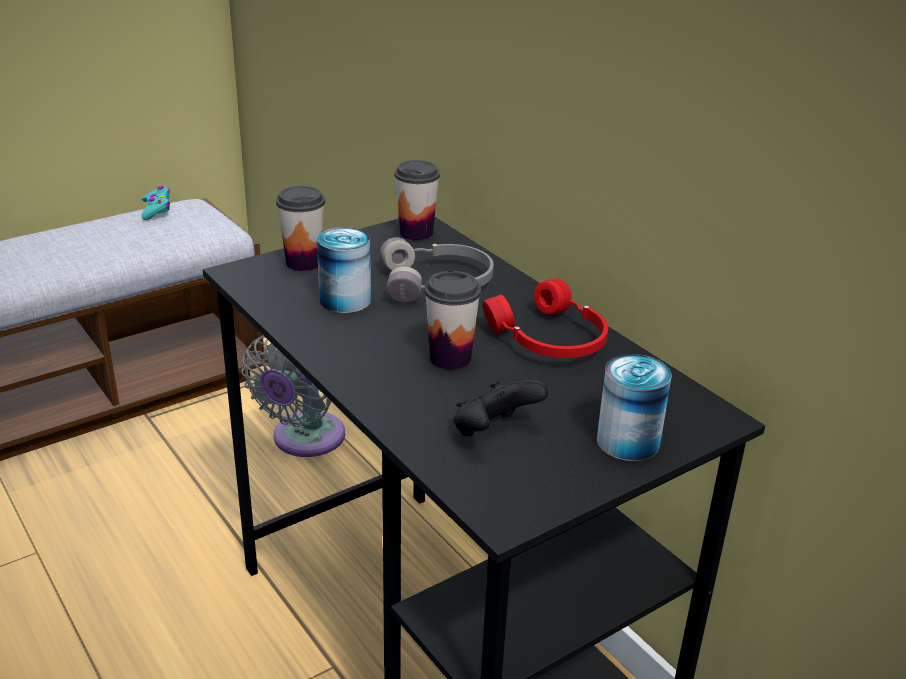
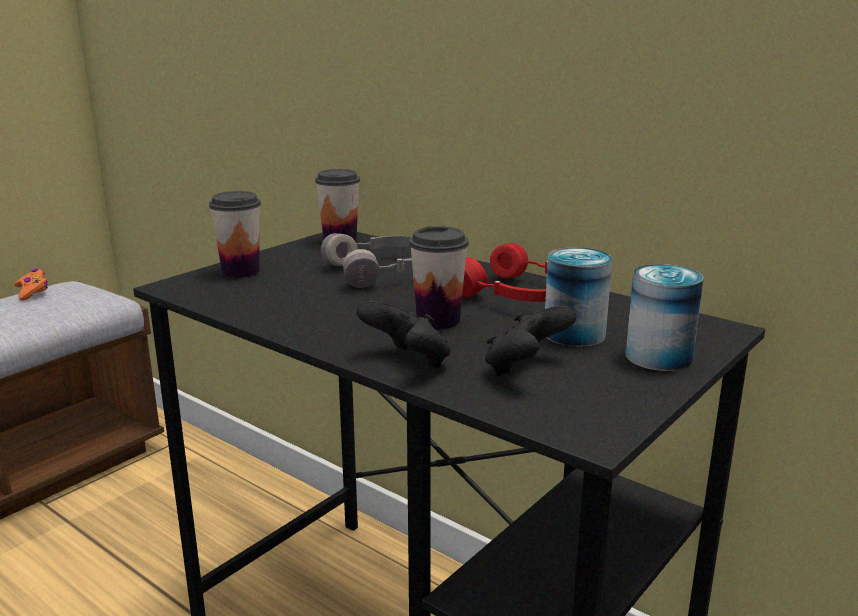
camera: 15 degrees left, 10 degrees down
(156, 209) = (32, 291): turquoise game controller -> orange game controller
(304, 440) = (218, 495): grey fan -> none
(345, 300) = (301, 292): can -> can (574, 334)
(395, 404) = (408, 362): none -> black game controller

